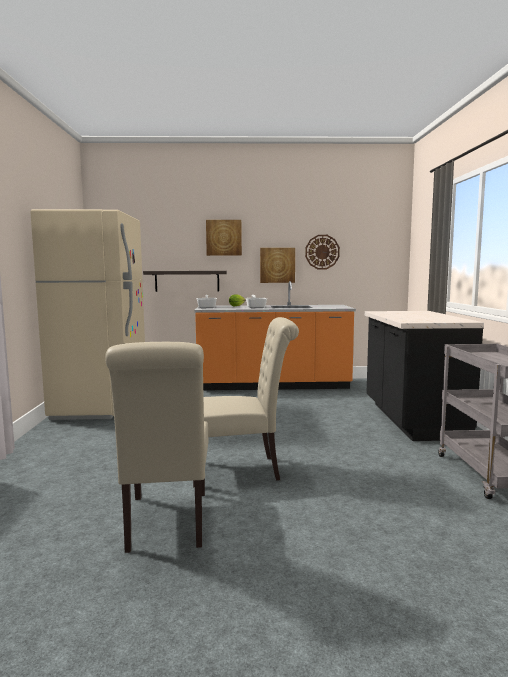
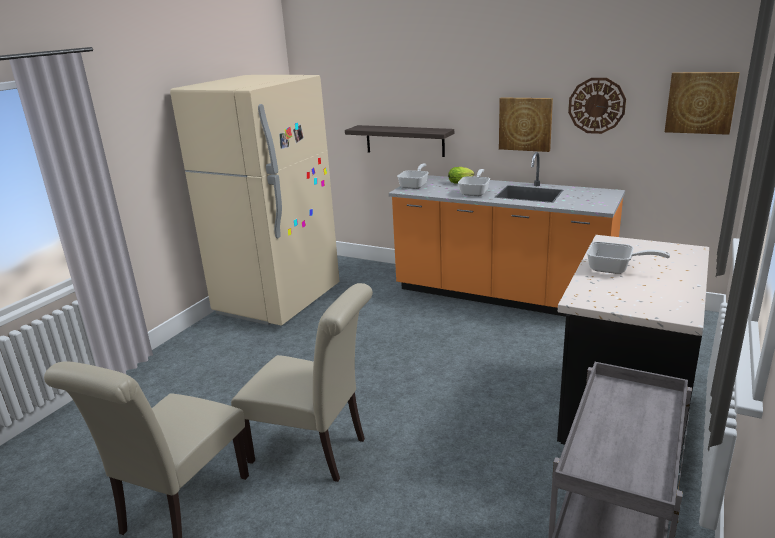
camera: 30 degrees right, 15 degrees up
(224, 237) = (451, 81): picture -> picture (700, 102)
(402, 316) = (615, 269): none -> frying pan

